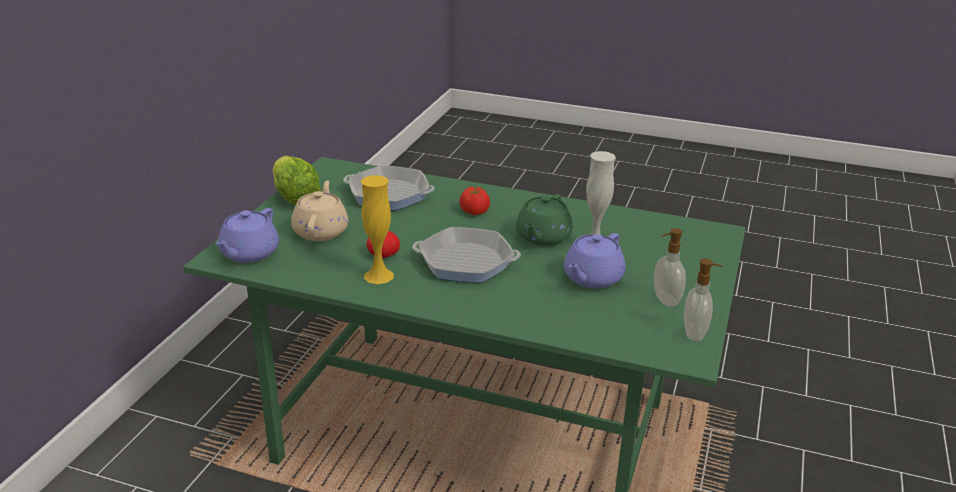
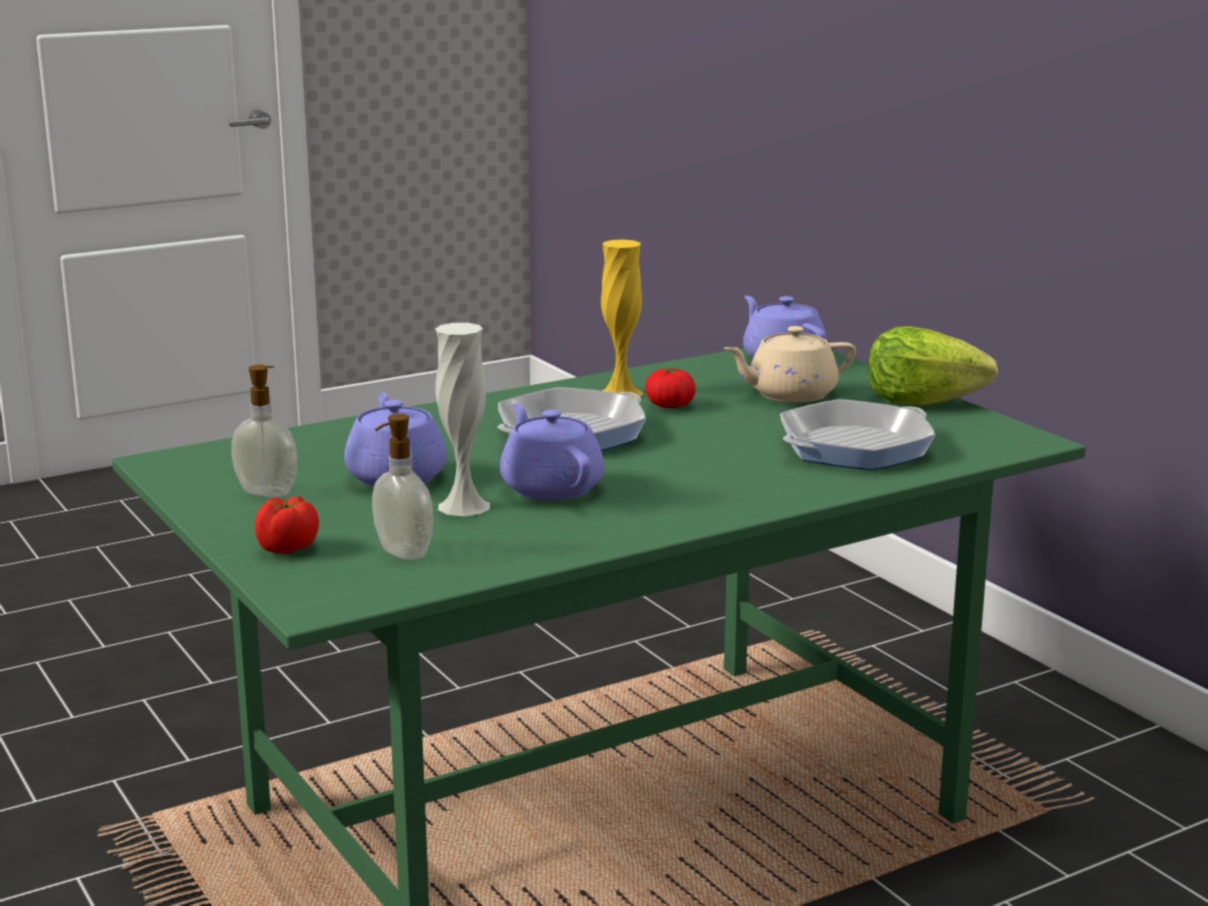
camera: 130 degrees right, 10 degrees down
(321, 231) = (790, 394): beige teapot -> beige teapot turned 120 degrees clockwise
(474, 212) = (705, 475): tomato -> tomato (287, 549)
(542, 237) = (551, 487): green teapot -> purple teapot
(695, 333) = (184, 479): soap dispenser -> soap dispenser (402, 554)

